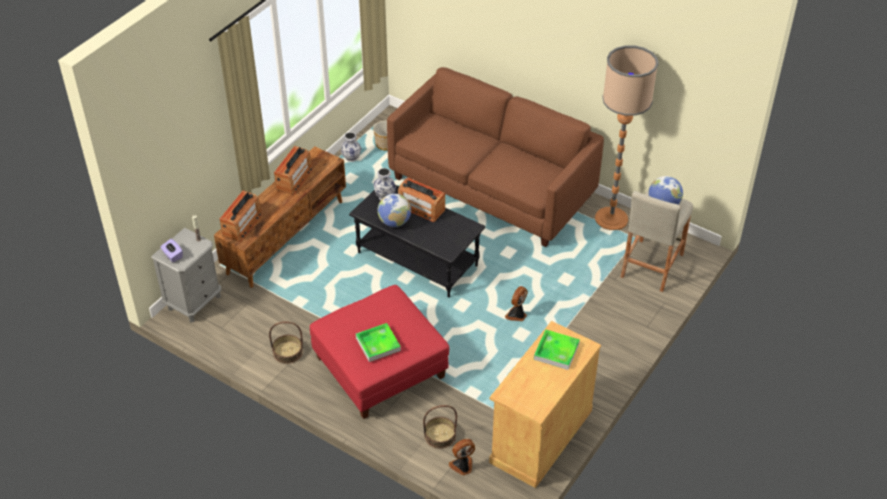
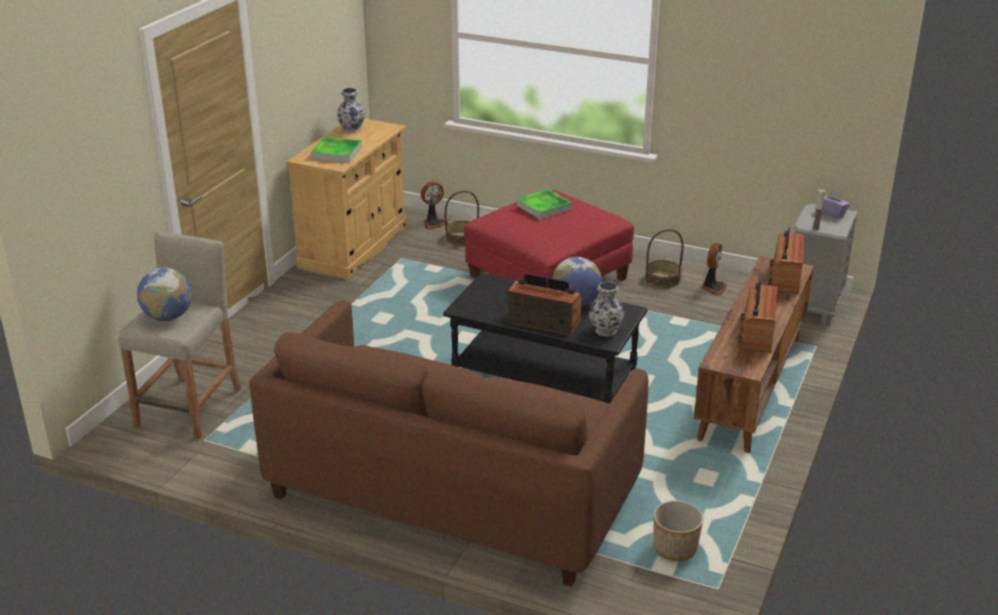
camera: 170 degrees right, 15 degrees down
(351, 158) = (725, 513): vase -> vase (352, 129)
(517, 315) = (390, 336): fan -> fan (713, 287)
(611, 219) = (242, 464): floor lamp -> none

